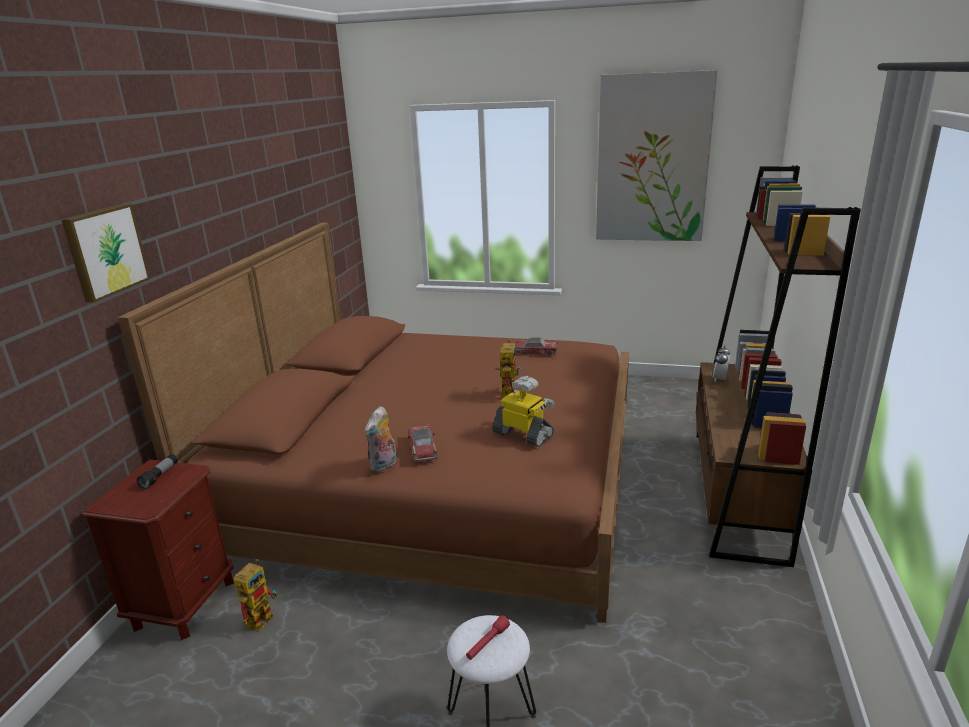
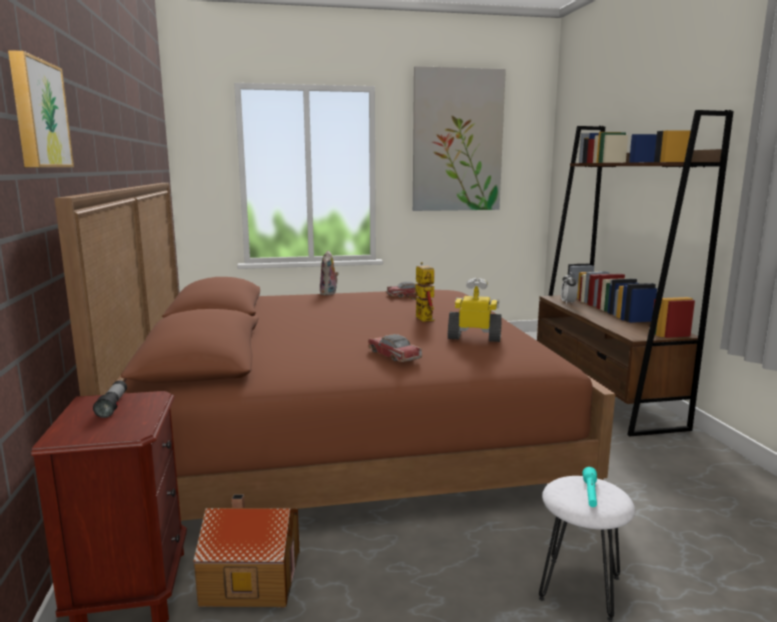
camera: 25 degrees left, 10 degrees down
(262, 616) = (250, 575): toy robot -> toy house
(384, 465) = (369, 371): plush toy -> plush toy (329, 294)
(487, 643) = (590, 494): red flashlight -> turquoise flashlight

